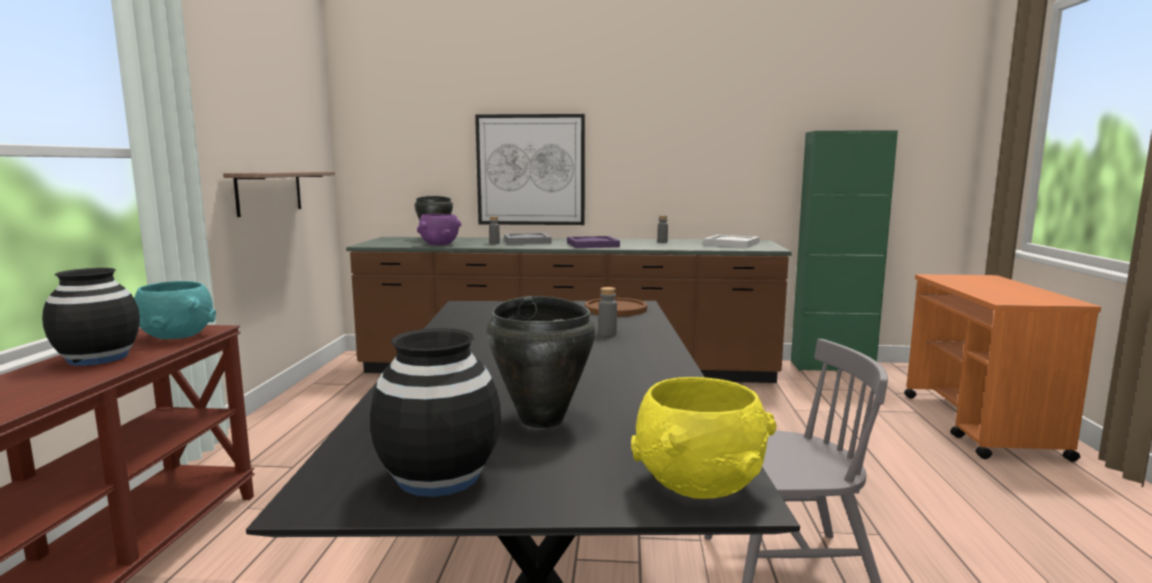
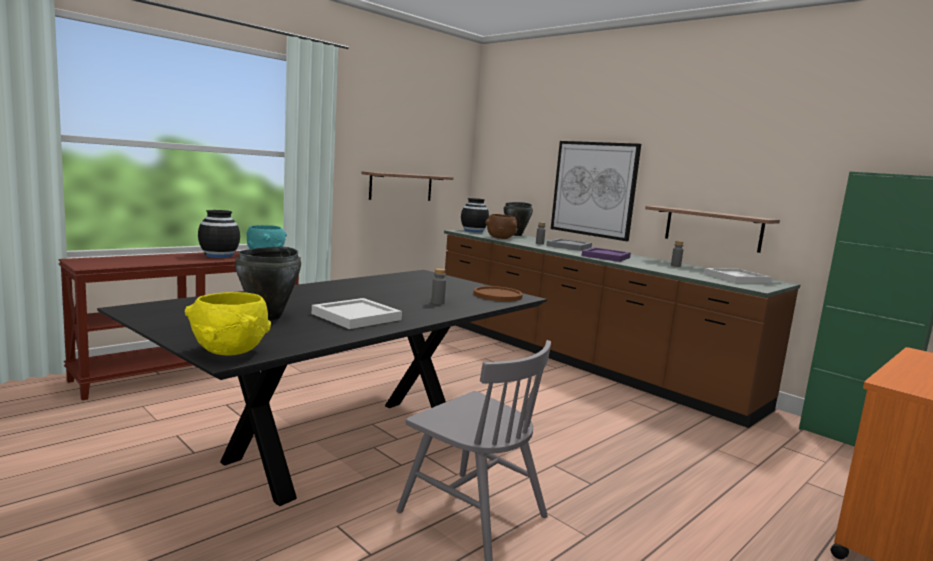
camera: 40 degrees right, 0 degrees up
(439, 245) = (500, 238): purple bowl -> brown bowl
(439, 476) = (175, 317): black vase -> black vase (473, 231)
(612, 378) = (356, 316): none -> white tray
(678, 198) = (712, 228): none -> shelf

